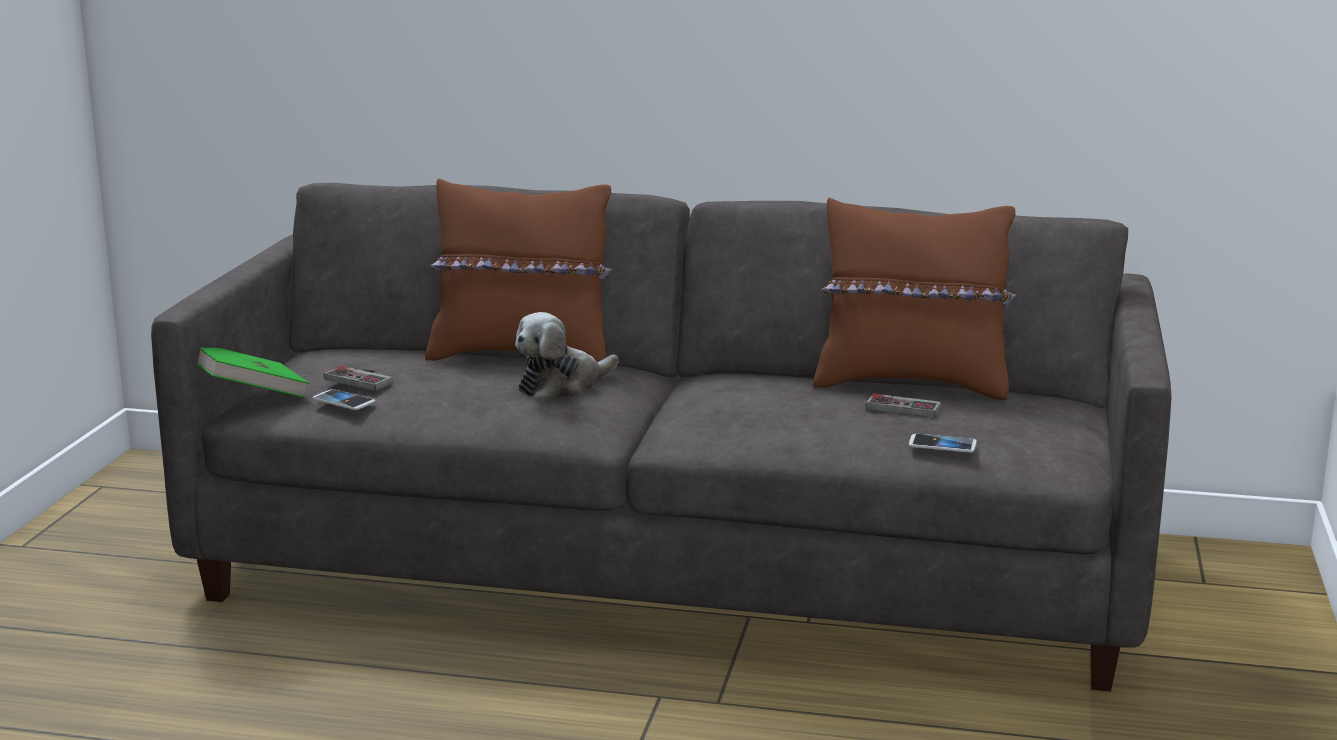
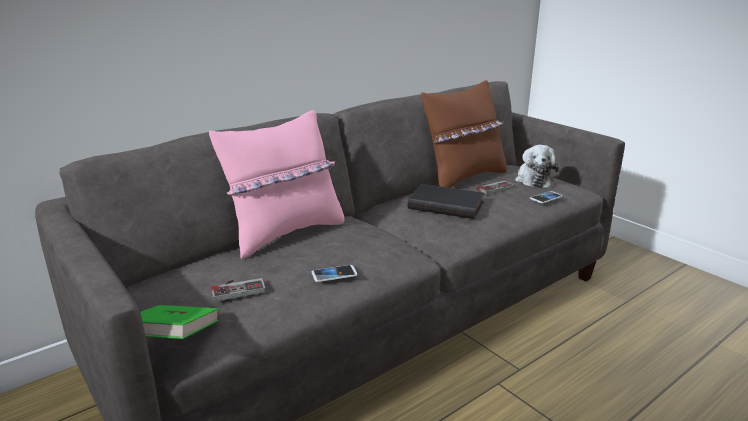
camera: 50 degrees left, 5 degrees up
(344, 401) = (259, 309): phone -> phone (334, 274)
(522, 356) = (285, 233): brown pillow -> pink pillow
(562, 386) = (356, 239): plush toy -> plush toy (533, 180)
(774, 398) = (447, 205): none -> black book

